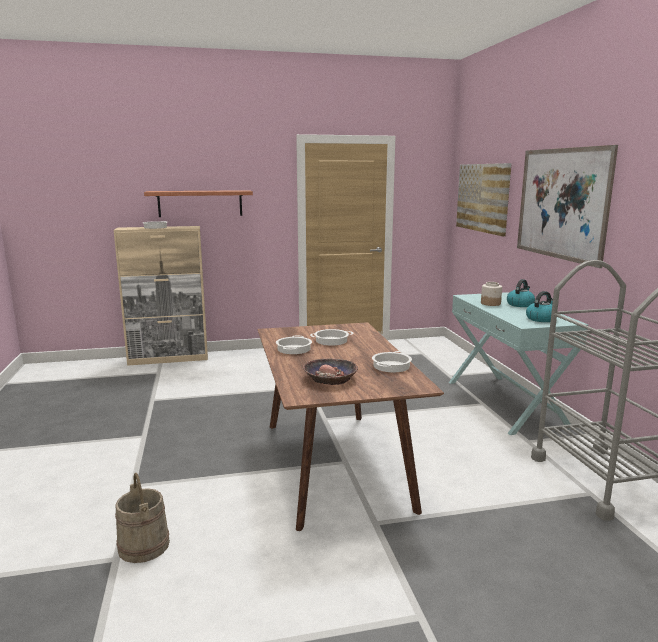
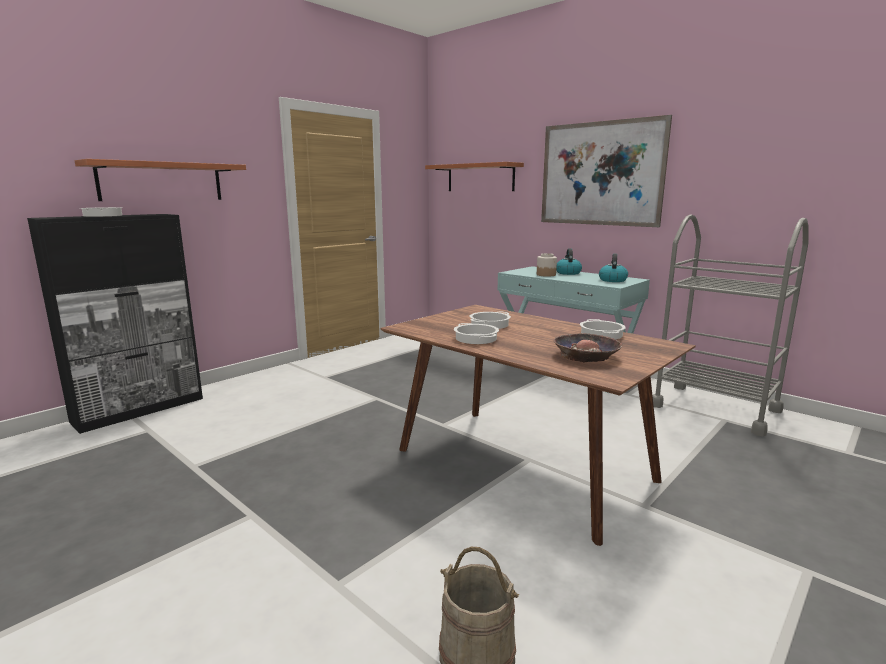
camera: 35 degrees left, 0 degrees up
(169, 358) = (140, 410): beige cabinet -> black cabinet
(482, 197) = (480, 178): picture -> shelf

